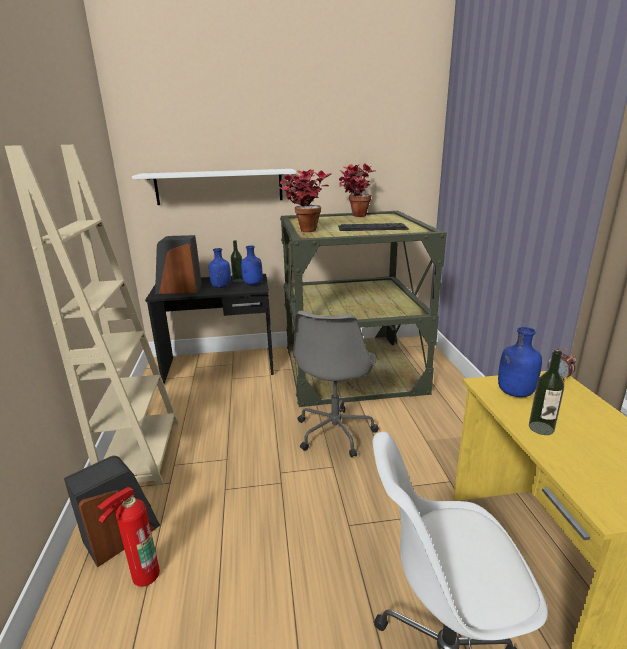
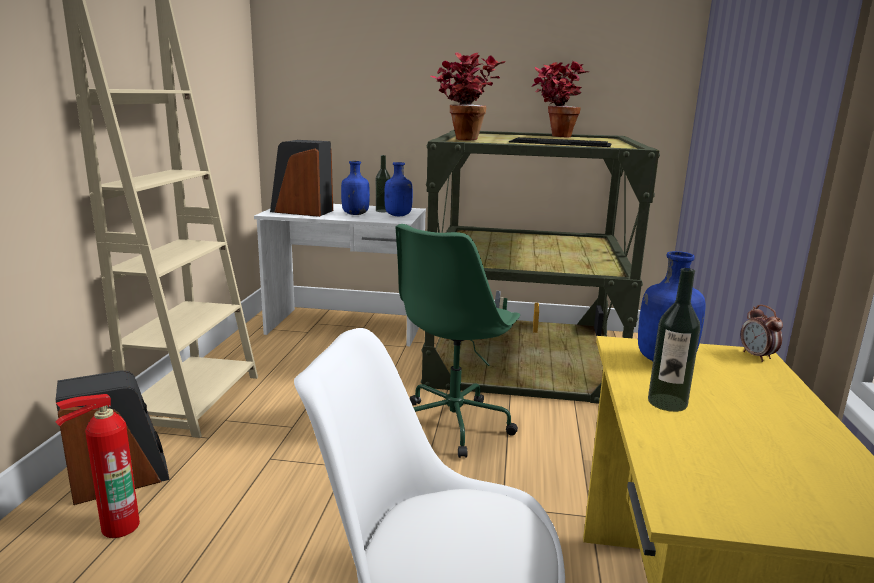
camera: 15 degrees right, 5 degrees down
(219, 187) = (376, 85): white shelf -> none
(220, 366) = (346, 327): black desk -> white desk
(334, 434) = (451, 426): grey office chair -> green office chair

